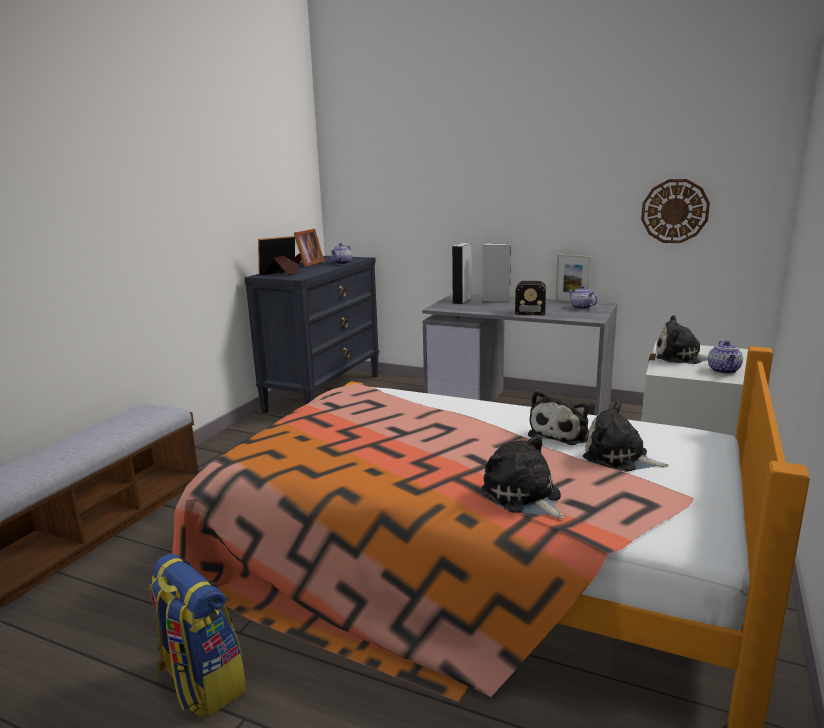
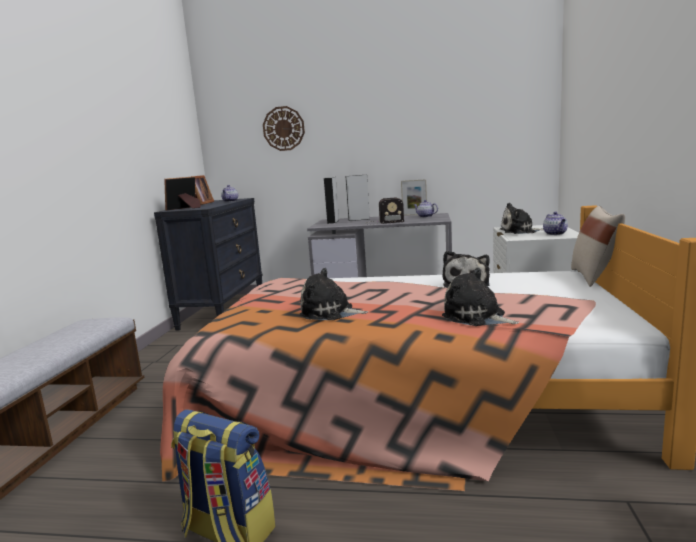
camera: 15 degrees left, 5 degrees down
(619, 458) = (521, 290): plush toy -> plush toy (330, 313)
(674, 211) = (480, 142): wall clock -> wall clock (283, 128)
(739, 451) = (594, 277): none -> beige pillow

